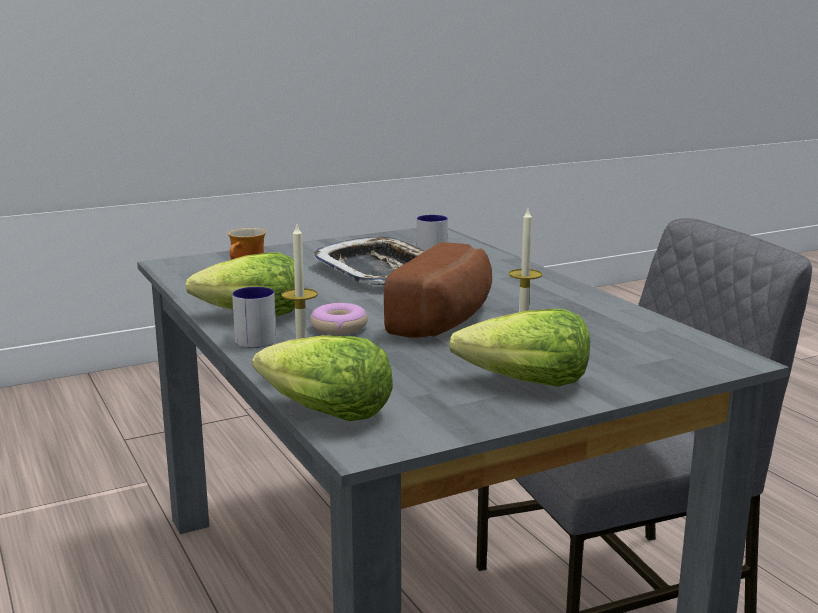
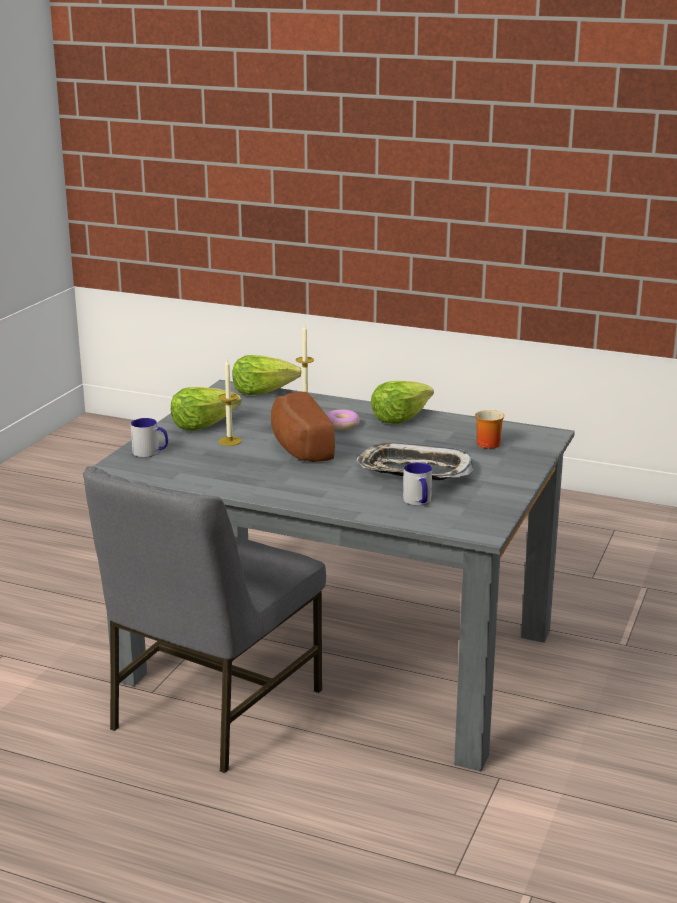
camera: 140 degrees right, 5 degrees up
(251, 338) = (367, 408): mug -> mug (150, 452)

